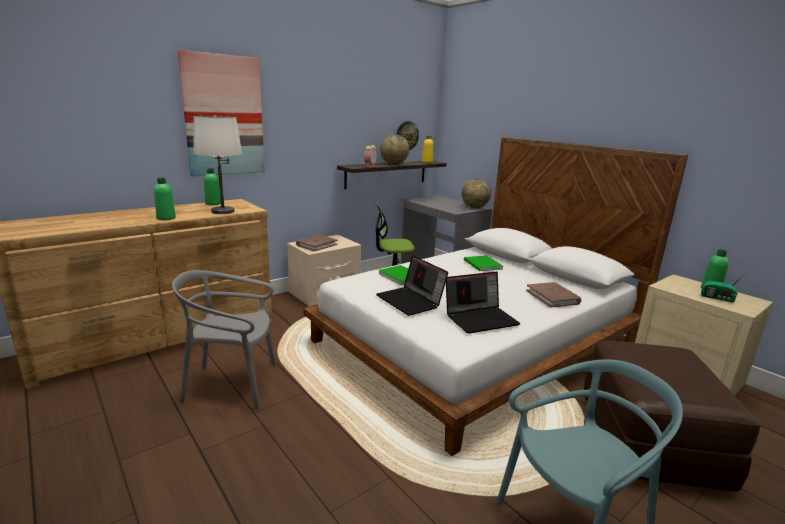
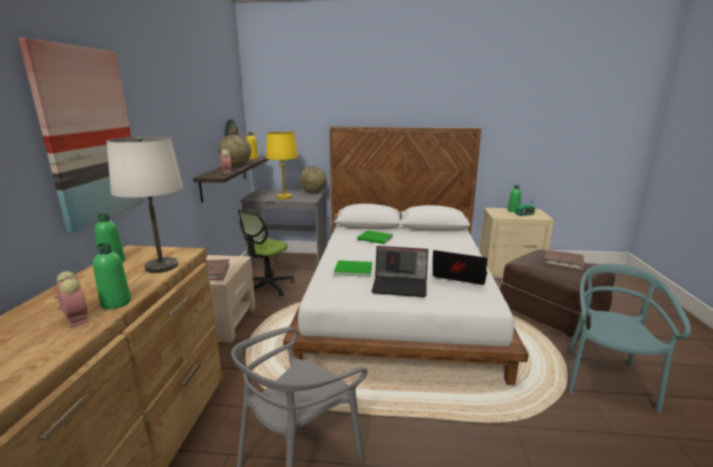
camera: 45 degrees left, 0 degrees up
(141, 218) = (76, 318): none -> alarm clock
(440, 204) = (284, 197): none -> yellow table lamp
(481, 318) = (458, 277): laptop -> laptop turned 90 degrees counterclockwise
(553, 297) = (454, 245): brown book -> brown book (563, 261)

